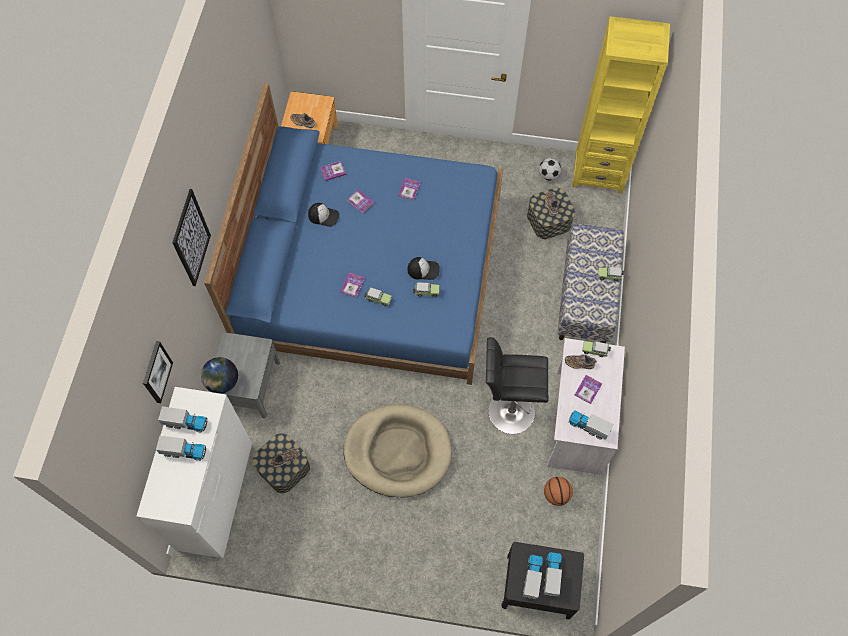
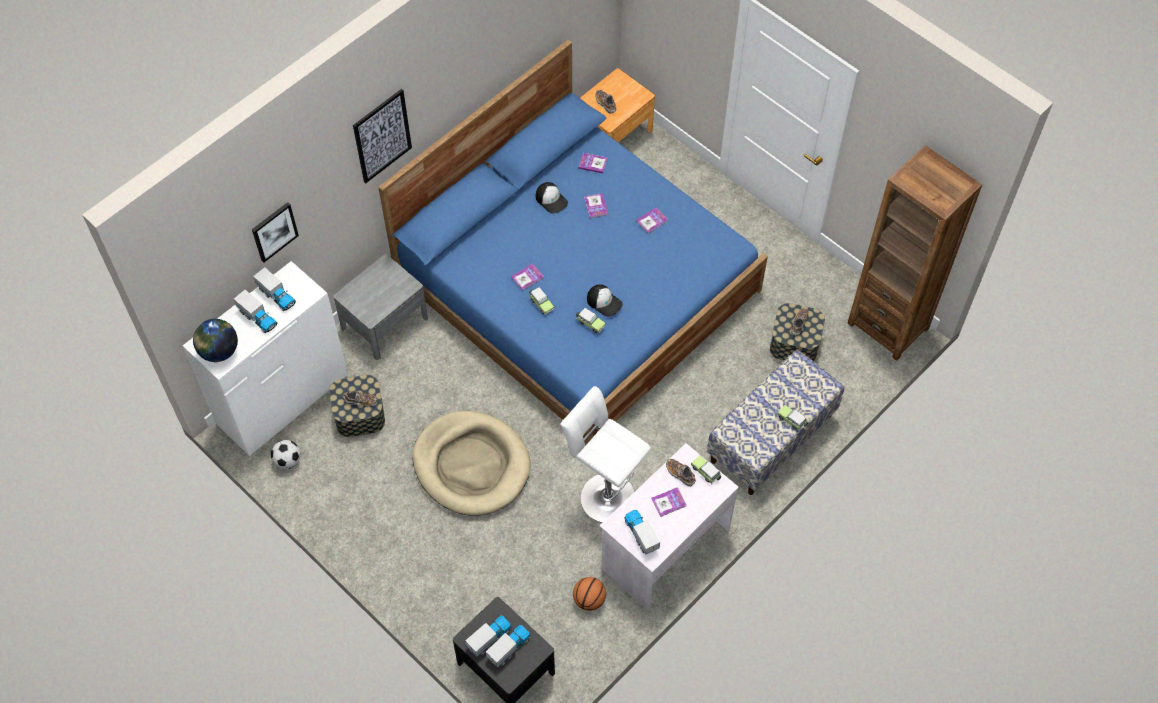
camera: 35 degrees right, 5 degrees down
(222, 382) = (352, 296): globe -> globe (219, 351)
(507, 411) = (604, 495): black stool -> white stool
(548, 175) = (831, 298): football -> football (288, 461)
(598, 172) = (888, 325): yellow bookcase -> brown bookcase

